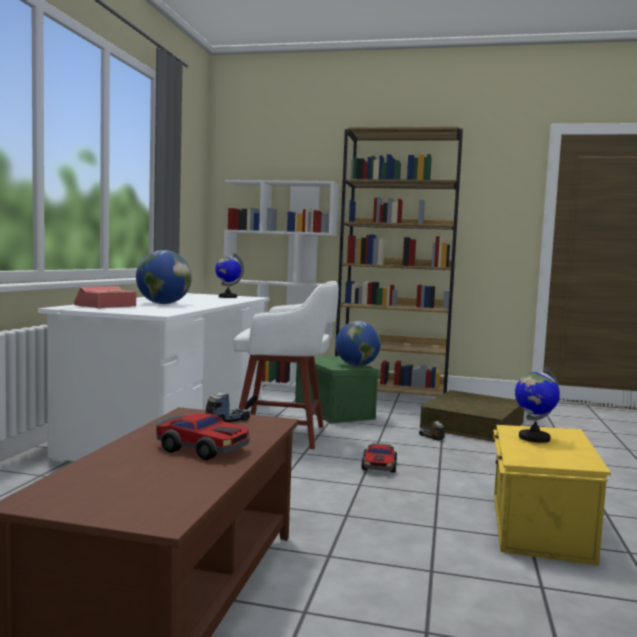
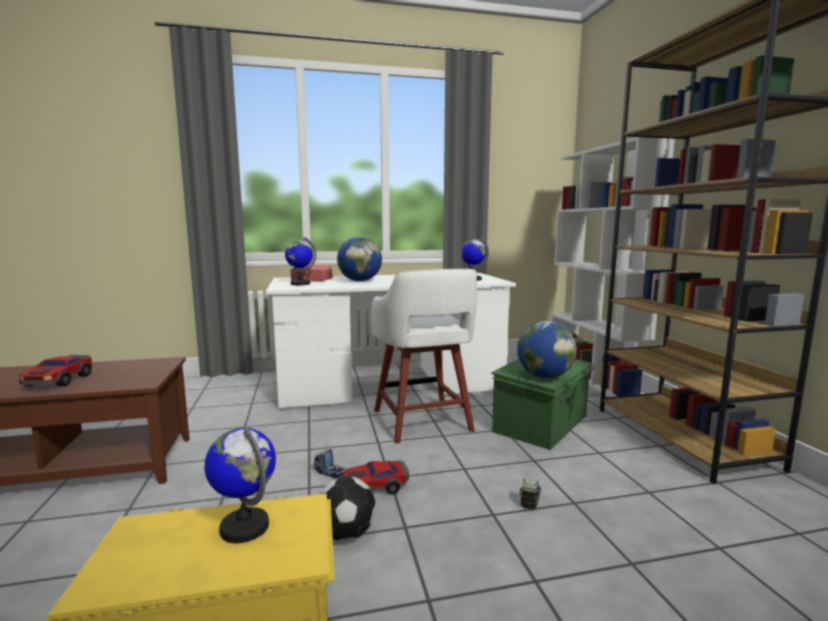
camera: 65 degrees right, 5 degrees up
(139, 310) = (300, 284): none -> globe
(227, 420) = (145, 372): toy truck -> toy truck (330, 472)
(437, 483) = (347, 534): none -> football
(473, 425) = (650, 524): brown storage box -> none

